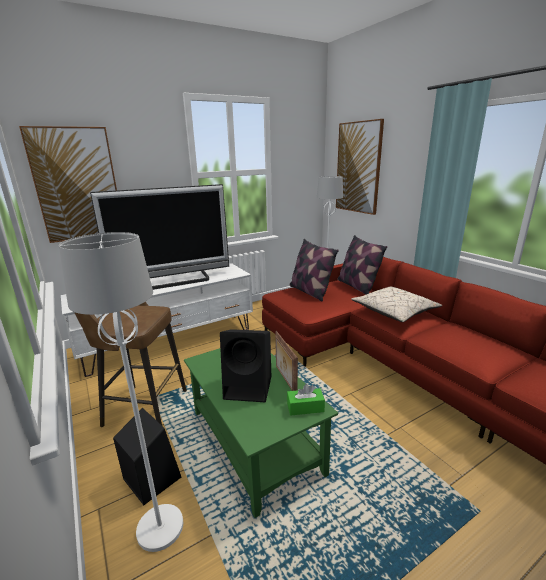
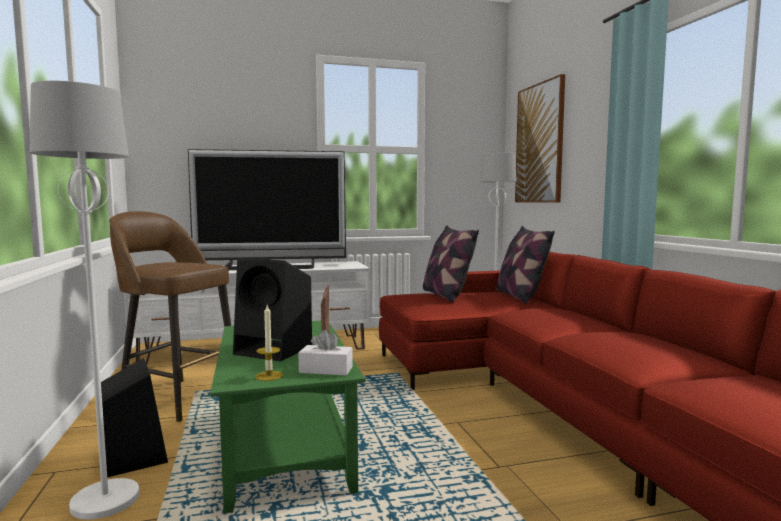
camera: 15 degrees right, 15 degrees down
(77, 185) = (182, 147): picture -> none
(272, 424) = (269, 376): none -> candle
(305, 407) = (326, 370): green tissue box -> white tissue box
(394, 312) = (547, 315): beige pillow -> none

